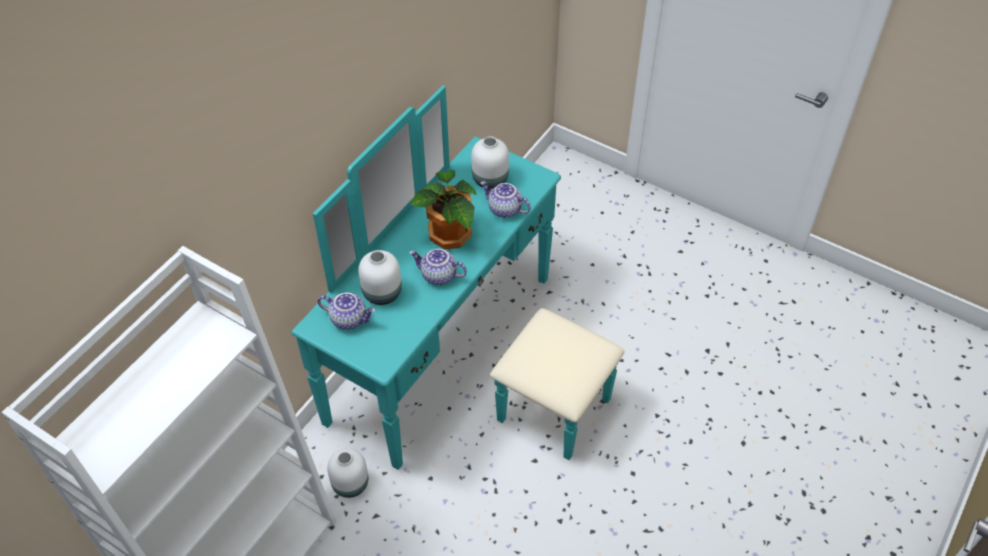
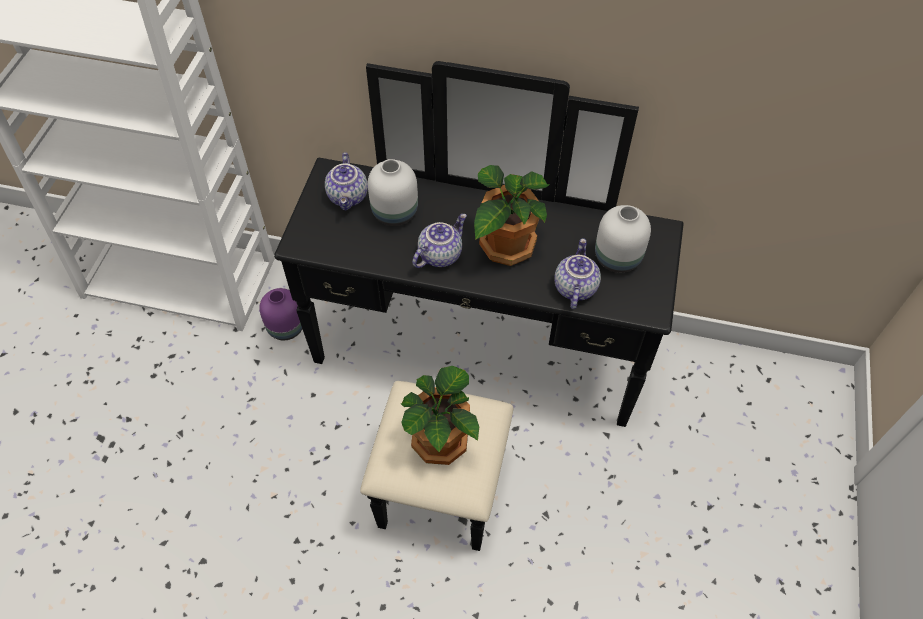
camera: 70 degrees right, 5 degrees up
(350, 485) = (285, 328): white vase -> purple vase
(438, 276) = (439, 254): teapot -> teapot turned 45 degrees clockwise
(466, 361) = (471, 380): turquoise dresser -> black dresser
(559, 353) = (442, 440): none -> potted plant

